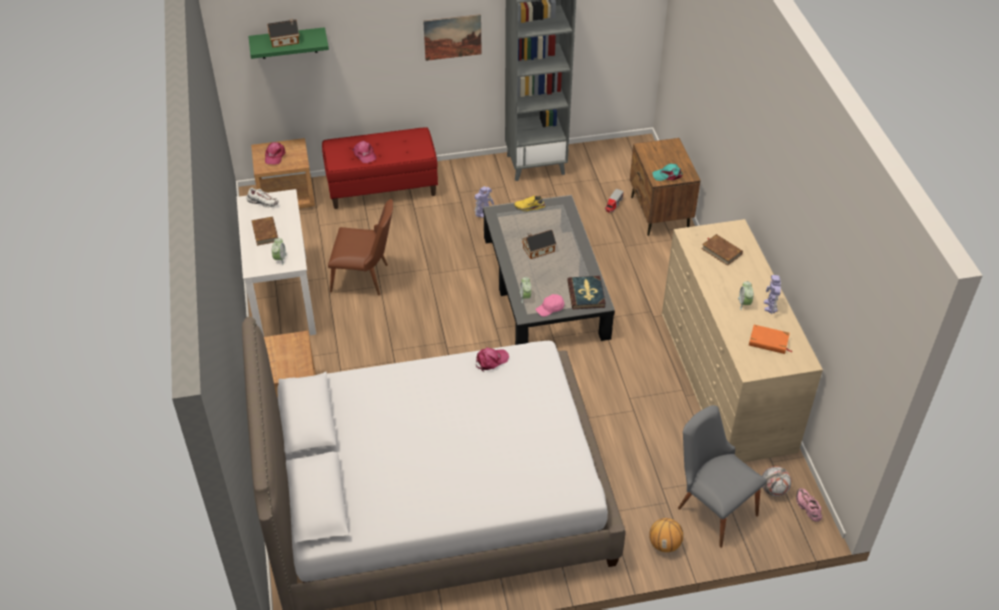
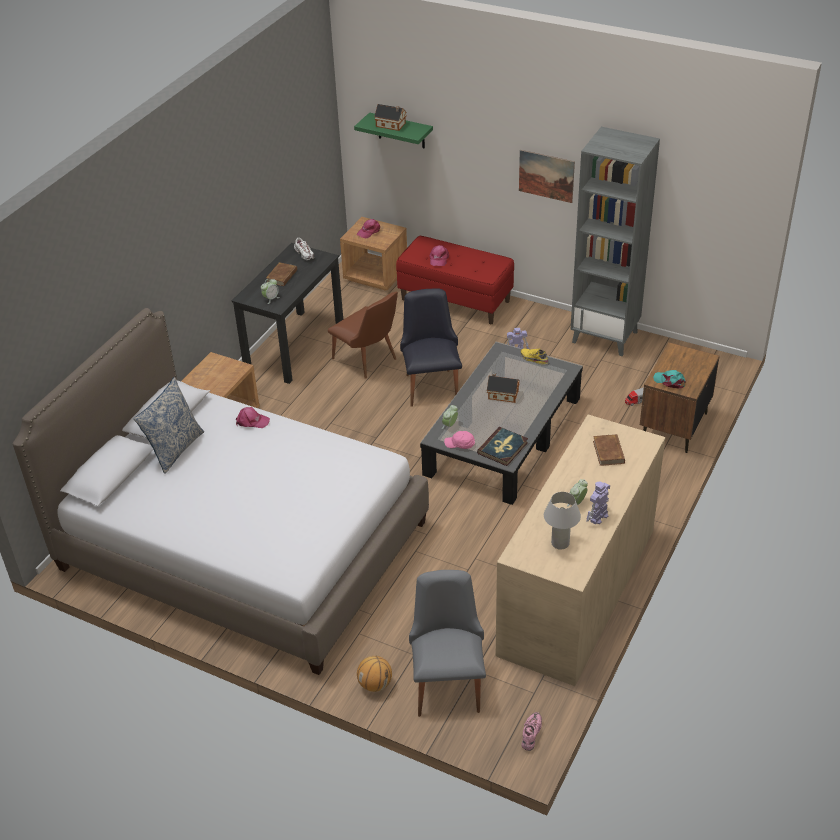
camera: 40 degrees right, 5 degrees down
(282, 297) = (294, 346): white desk -> black desk
(350, 443) = (174, 449): none -> pillow
(440, 271) = (431, 383): none -> black chair
(491, 360) = (338, 446): pink cap -> pink cap (252, 421)
(768, 342) = (560, 543): orange book -> white table lamp
(773, 489) = (517, 701): football -> none

